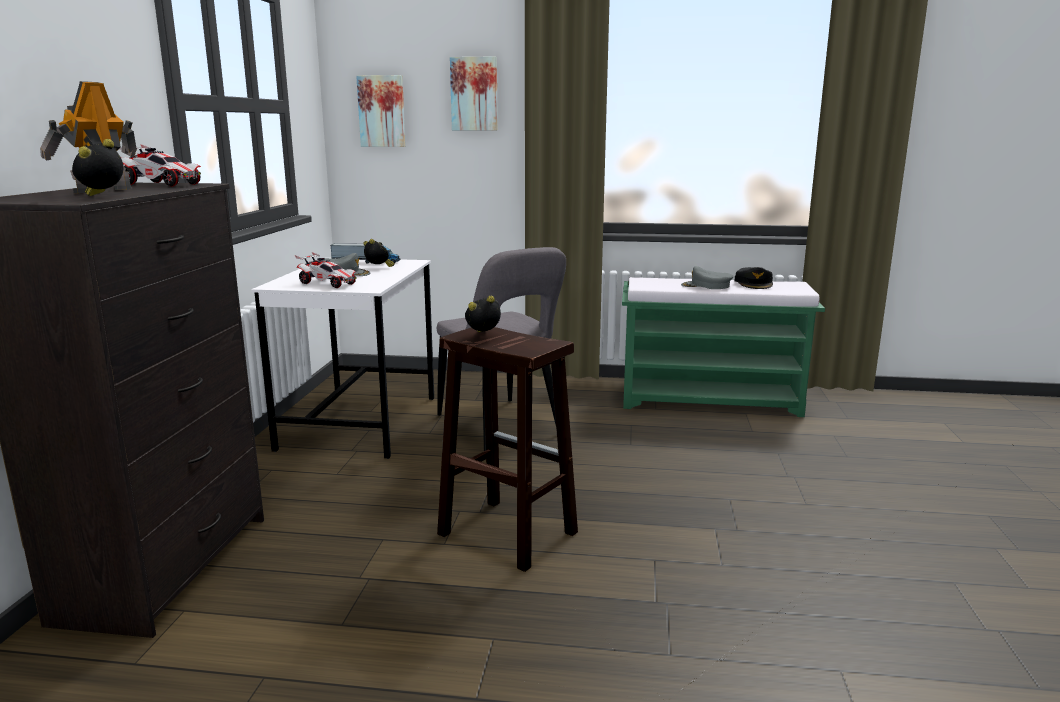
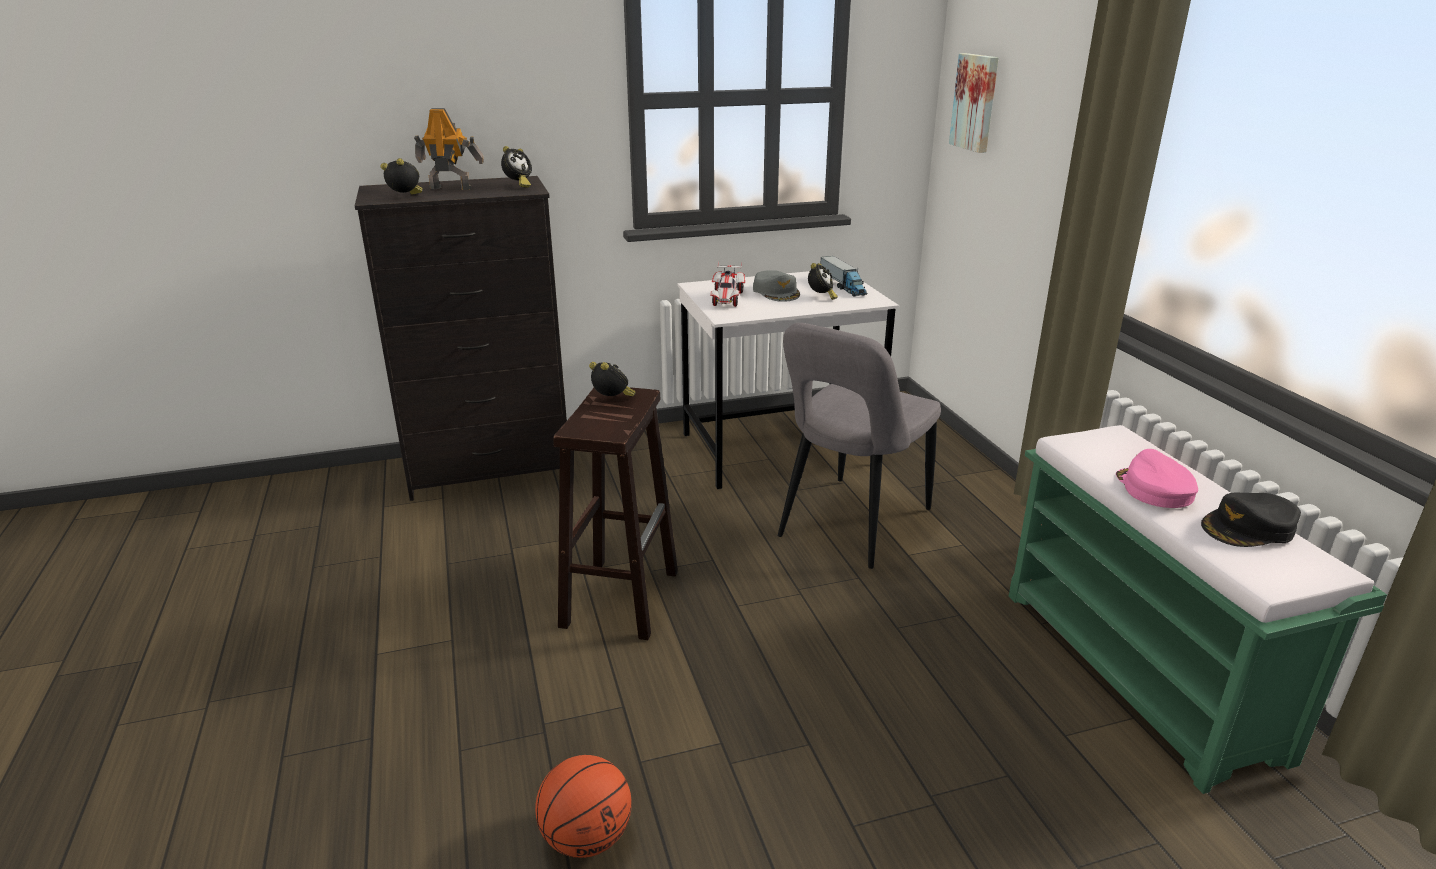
camera: 65 degrees right, 10 degrees up
(162, 184) = (518, 185): toy car -> alarm clock
(474, 94) = (1055, 93): picture -> none
(706, 286) = (1153, 489): grey cap -> pink cap
(795, 602) = (586, 837): none -> basketball

